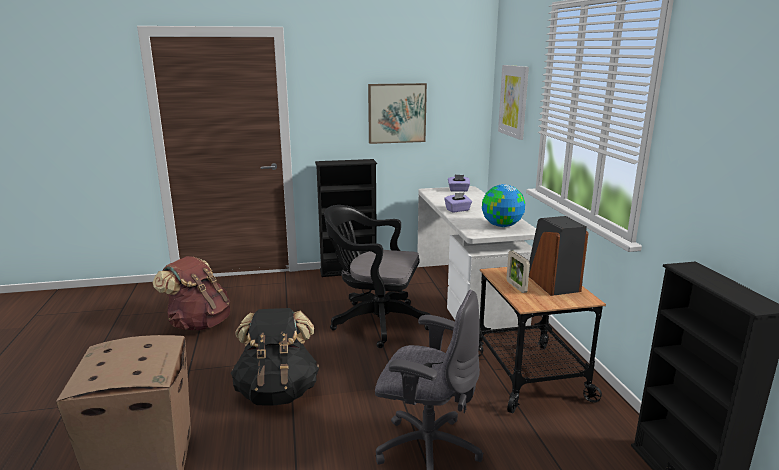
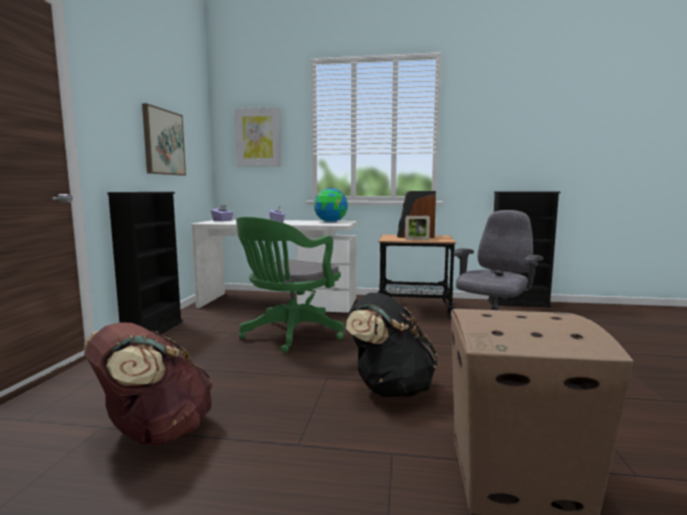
camera: 70 degrees left, 10 degrees down
(375, 322) = (289, 335): black office chair -> green office chair

